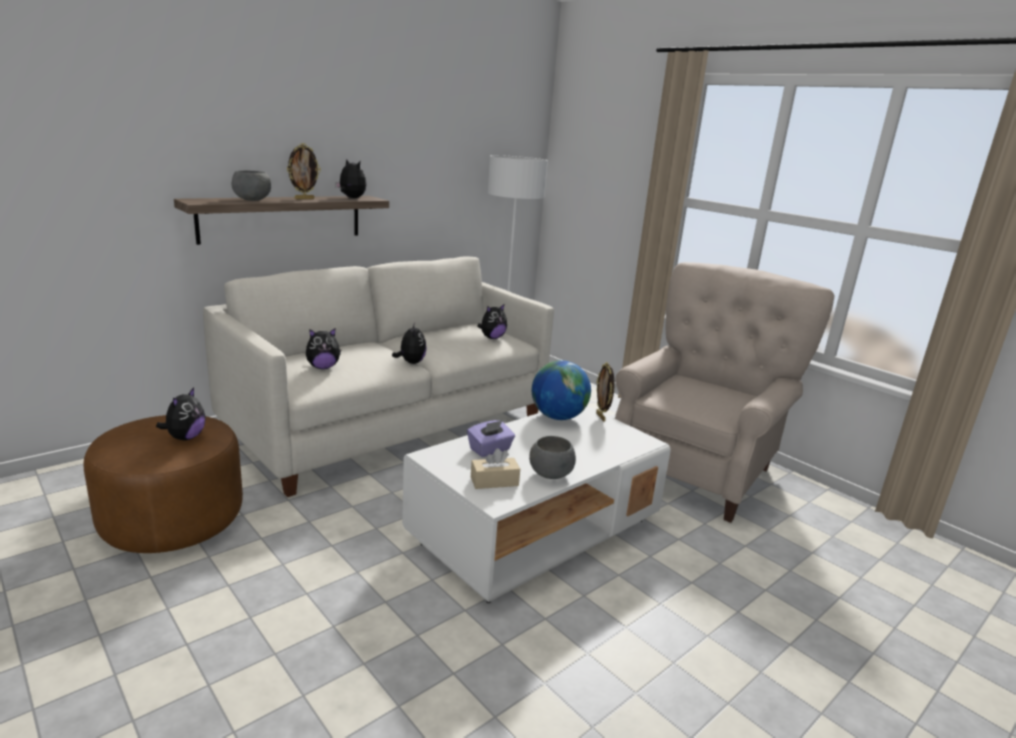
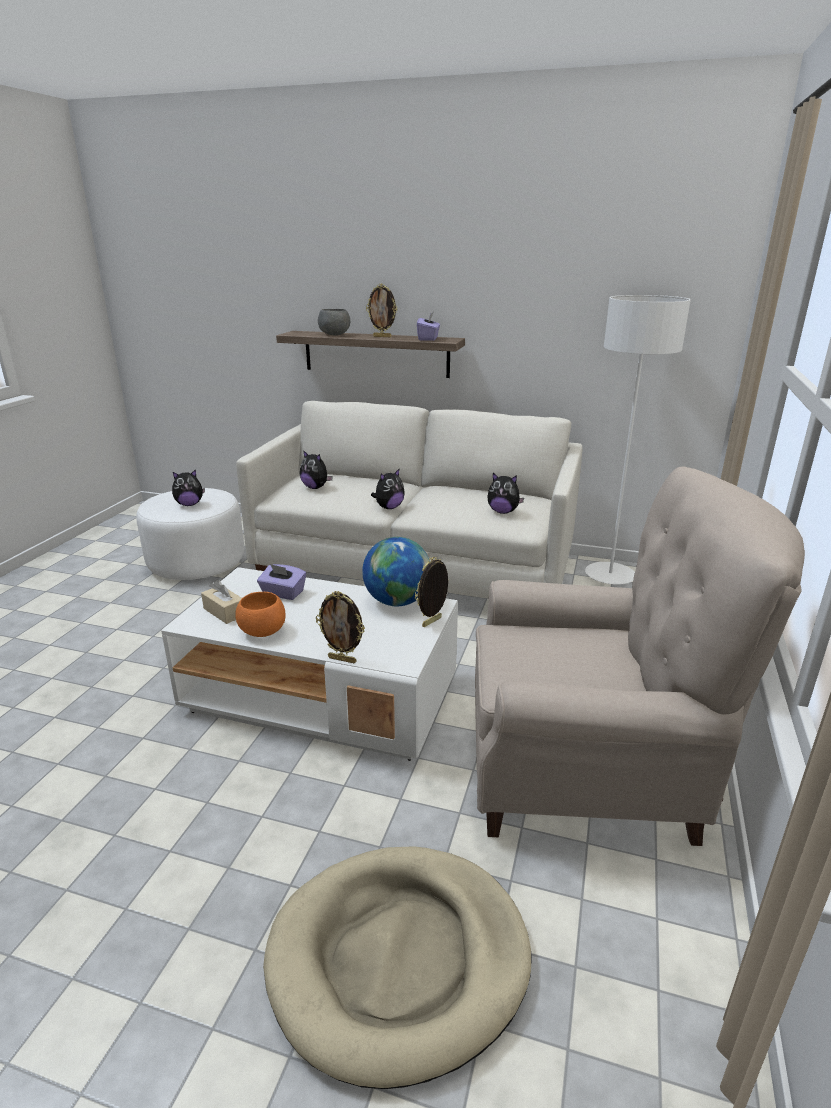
camera: 60 degrees right, 5 degrees up
(173, 520) = (197, 563): brown ottoman -> white ottoman
(351, 198) = (428, 339): plush toy -> purple tissue box
(550, 474) = (262, 631): grey bowl -> orange bowl
(624, 458) = (342, 659): none -> picture frame
(814, 589) = (399, 960): none -> beige dog bed

